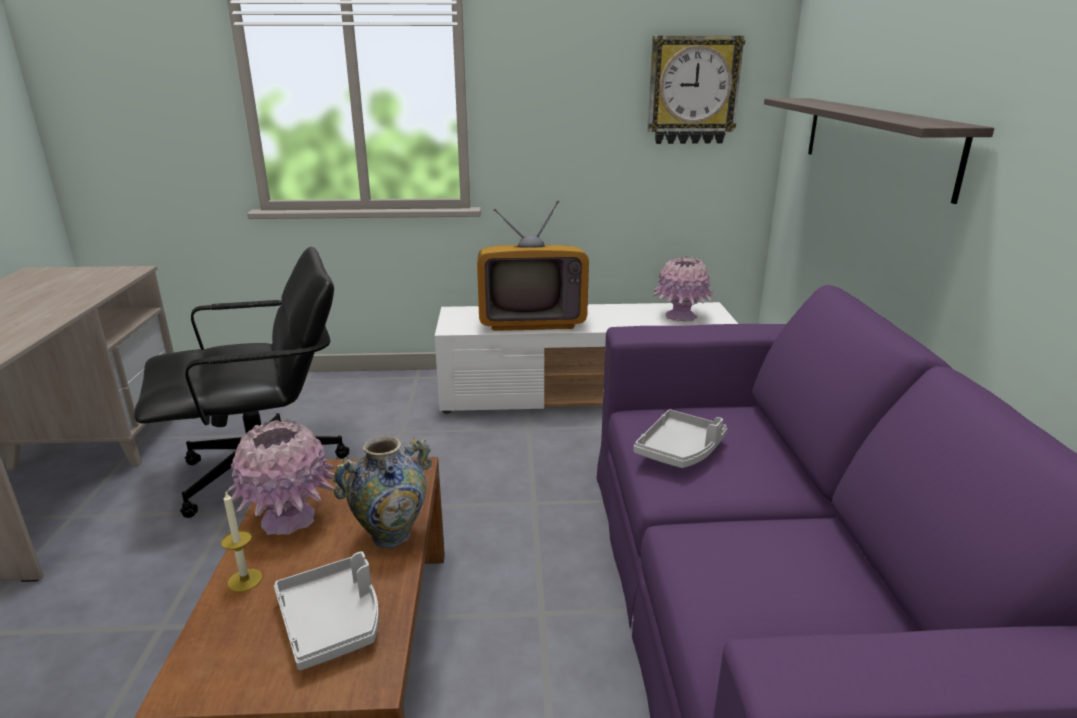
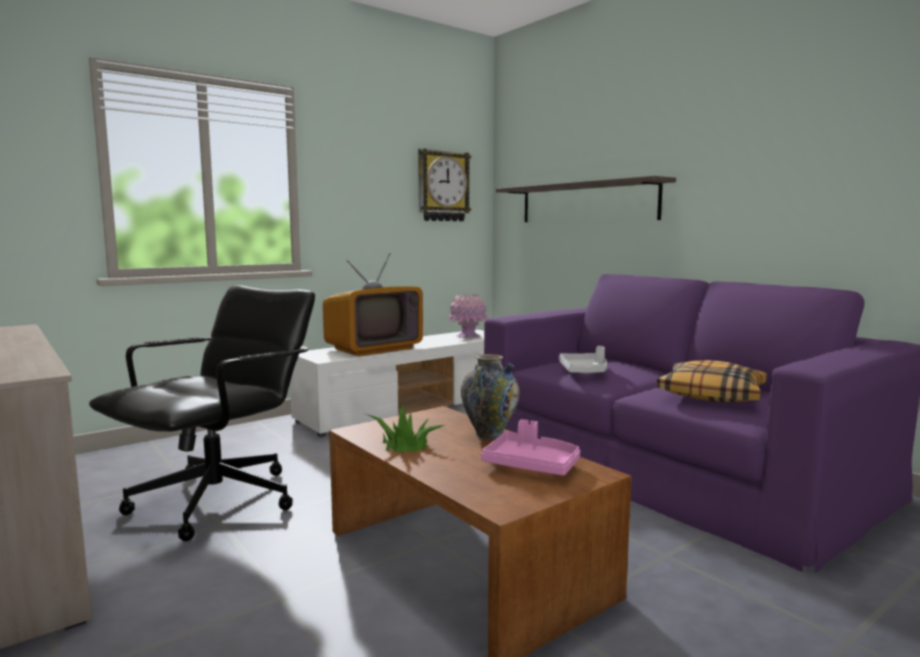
camera: 35 degrees left, 15 degrees down
(245, 580) = (438, 469): candle -> none
(289, 519) = (405, 445): pink vase -> potted plant
(333, 622) = (531, 465): grey tray -> pink tray
(782, 584) = (712, 394): none -> pillow

